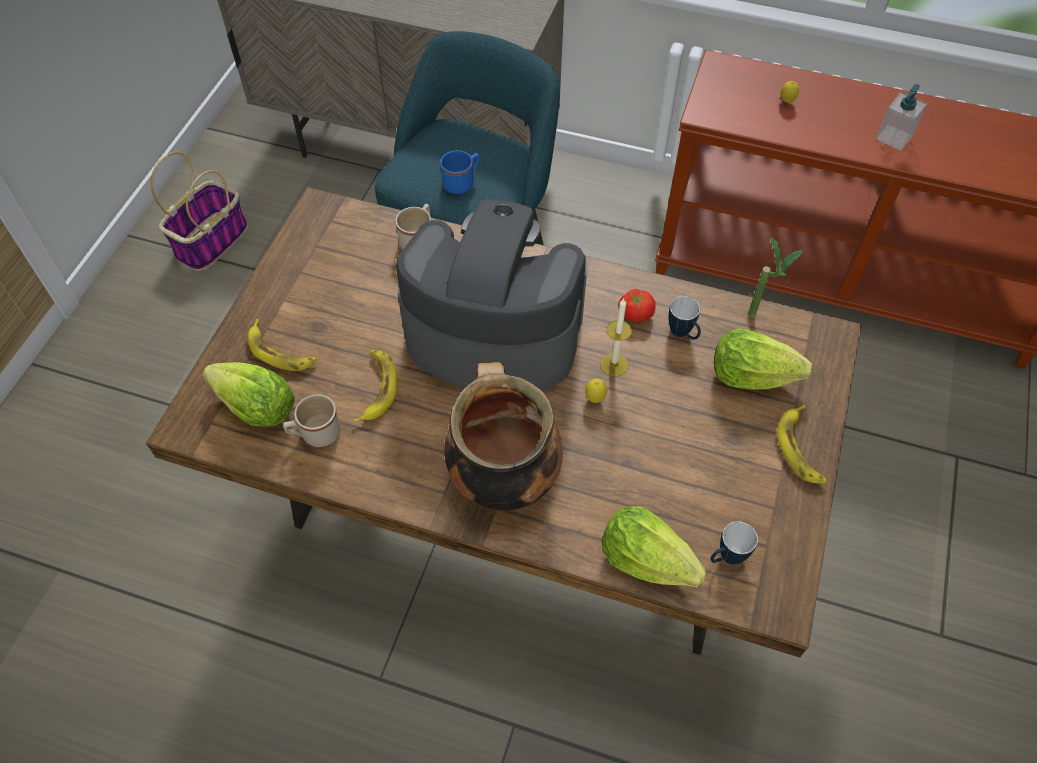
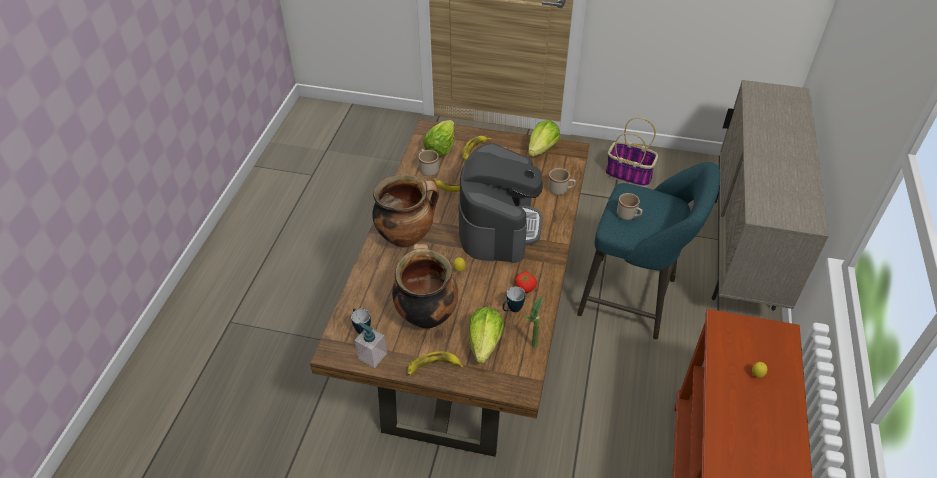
camera: 85 degrees right, 10 degrees down
(462, 182) = (628, 216): blue mug -> beige mug
(614, 364) = (484, 278): candle -> none
(646, 559) = (361, 294): lettuce -> lettuce (542, 149)
(693, 454) = (426, 314): none -> cooking pot
(894, 137) = (742, 449): soap dispenser -> soap dispenser (372, 356)

